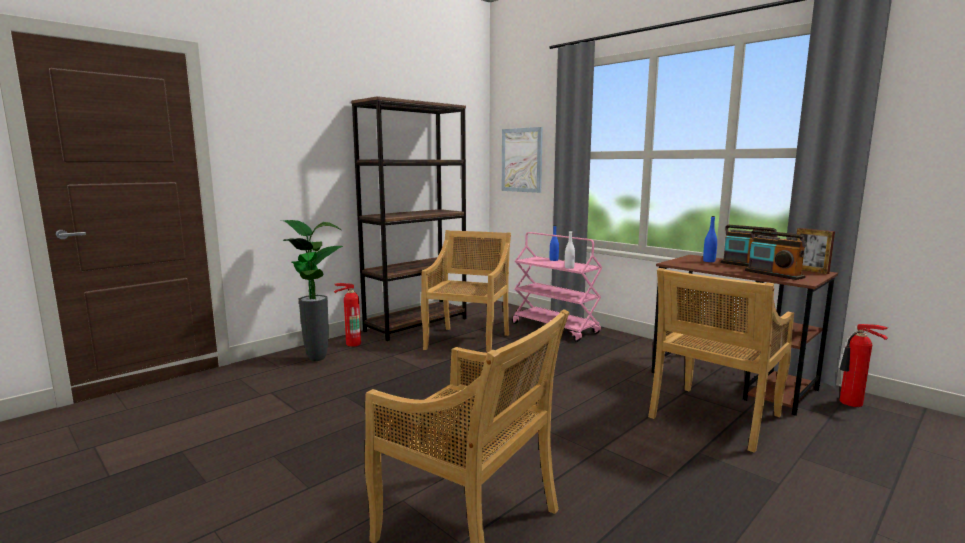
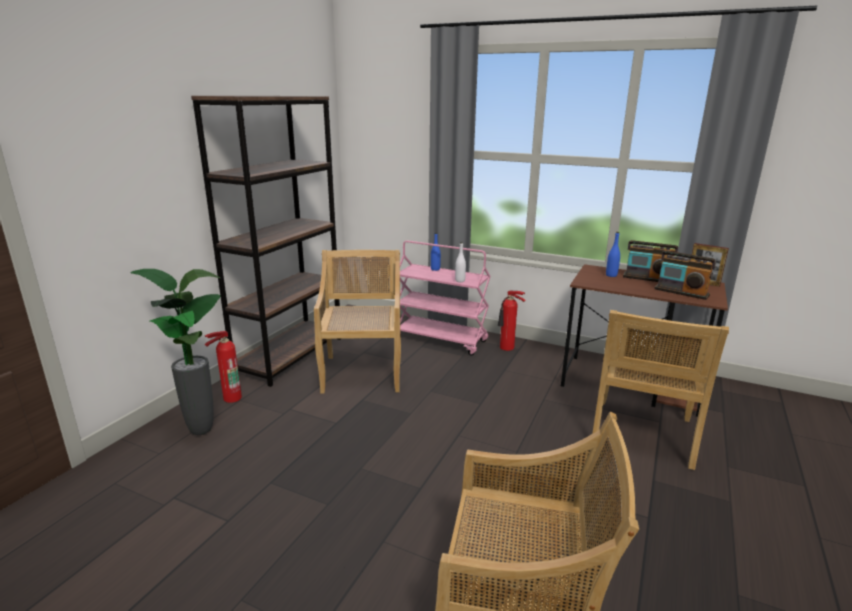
camera: 20 degrees left, 10 degrees up
(521, 160) = (383, 154): picture -> none
(851, 404) = (729, 394): fire extinguisher -> fire extinguisher (507, 348)

